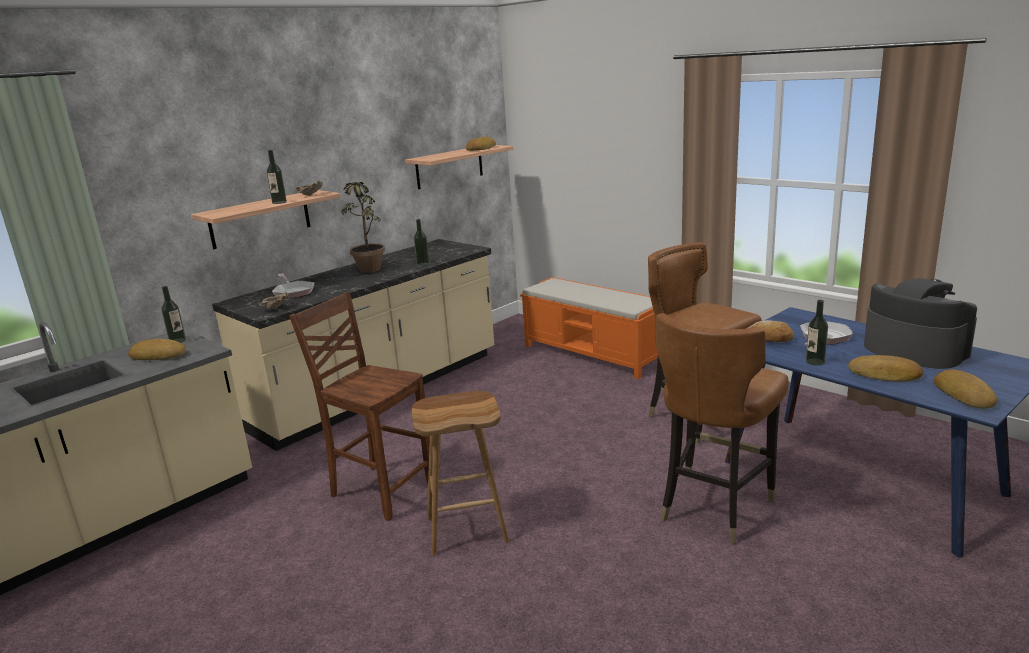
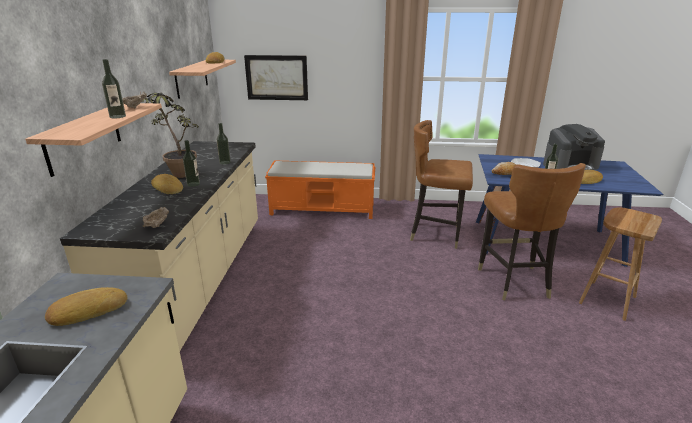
camera: 40 degrees left, 5 degrees up
(177, 341) = (81, 288): bottle -> bottle (193, 184)
(293, 292) = (142, 207): frying pan -> none
(380, 490) = (312, 357): brown chair -> none
(468, 529) = (413, 356): brown stool -> brown stool (607, 299)
(566, 169) = (277, 77): none -> picture
(913, 350) = (570, 166): coffee machine -> coffee machine turned 150 degrees clockwise
(965, 395) = (628, 183): bread -> bread (168, 188)

